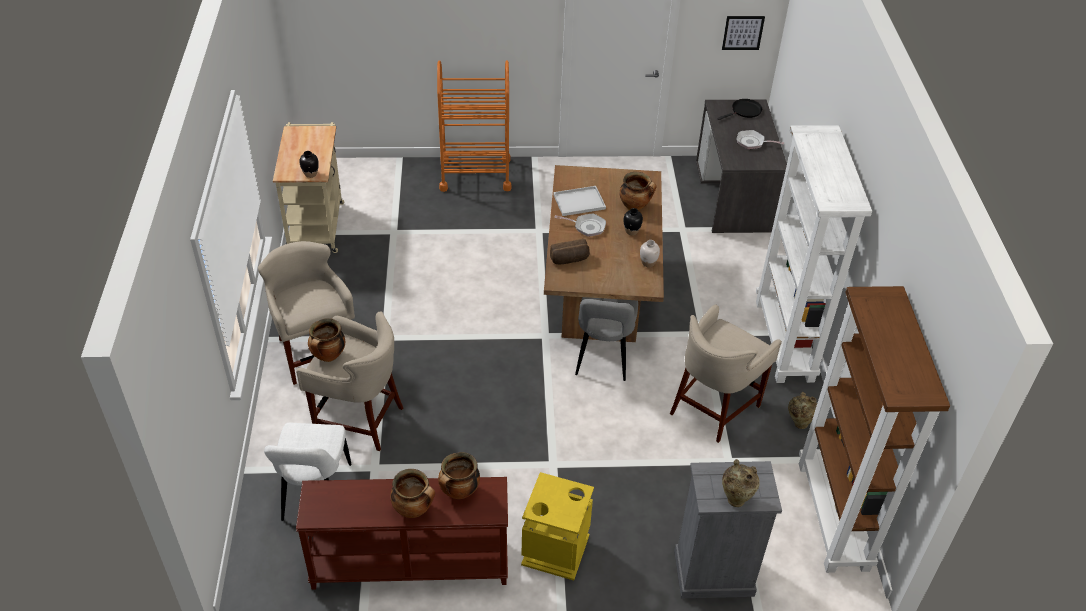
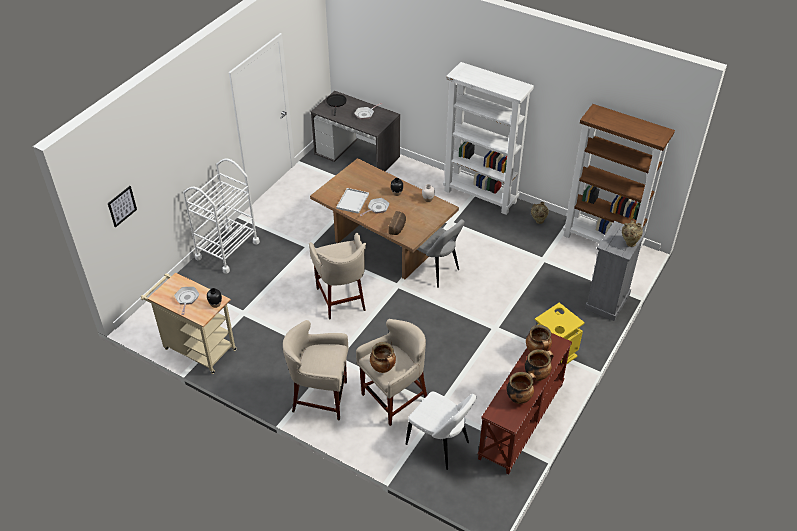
camera: 55 degrees left, 0 degrees up
(303, 151) = (187, 299): none -> frying pan
(475, 174) = (227, 250): orange cart -> white cart
(635, 206) = (377, 182): cooking pot -> cooking pot (519, 398)
(714, 408) = (504, 246): beige stool -> beige stool (342, 298)
(743, 32) = (313, 58): picture -> picture (122, 206)

